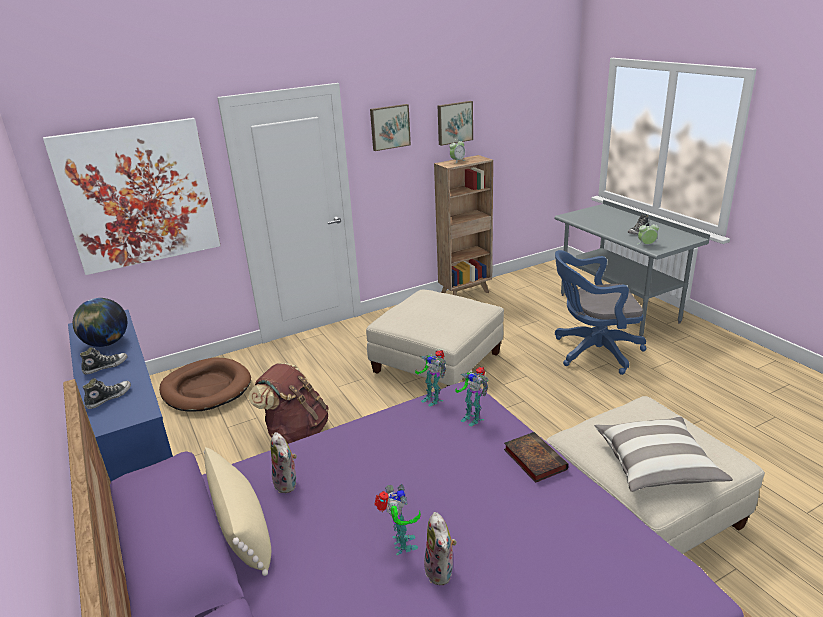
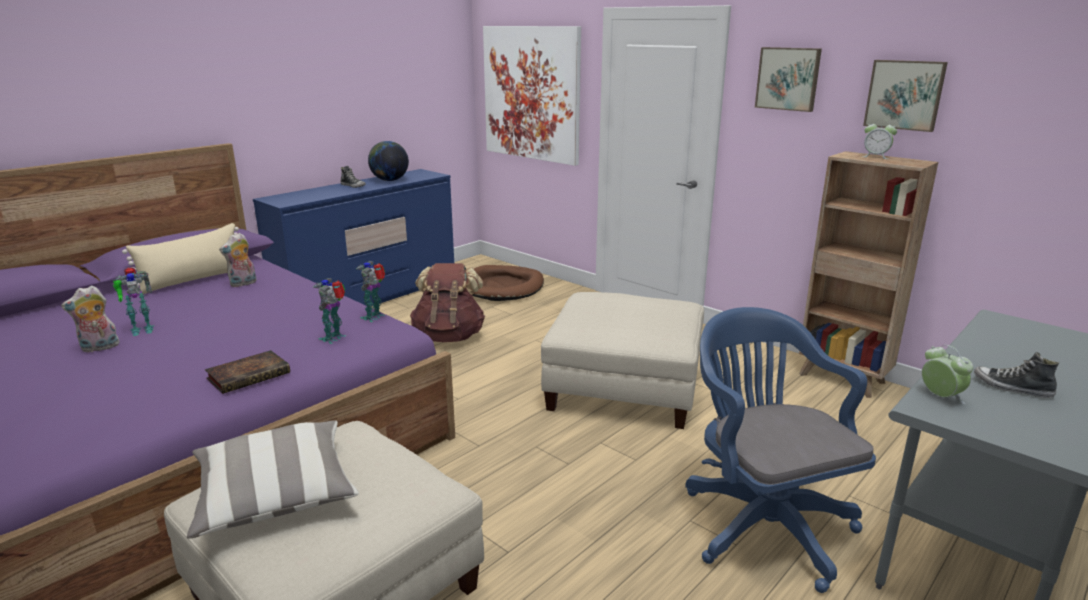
camera: 70 degrees right, 5 degrees down
(109, 398) = (307, 194): shoe -> none

